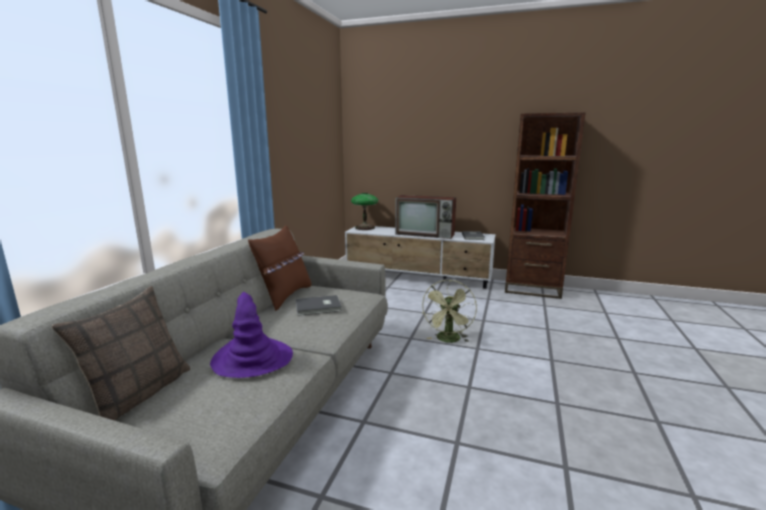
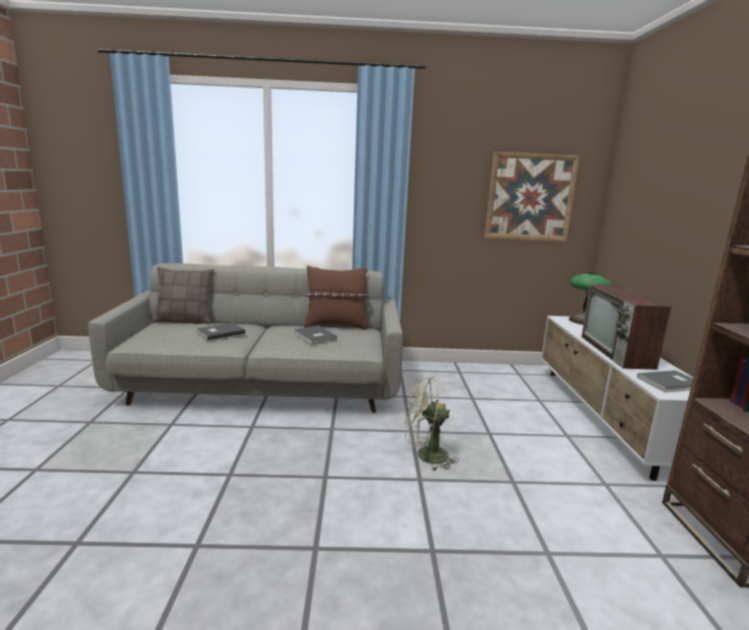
camera: 70 degrees right, 0 degrees up
(252, 359) = (220, 332): purple hat -> grey book
(318, 141) = (530, 197): none -> picture

